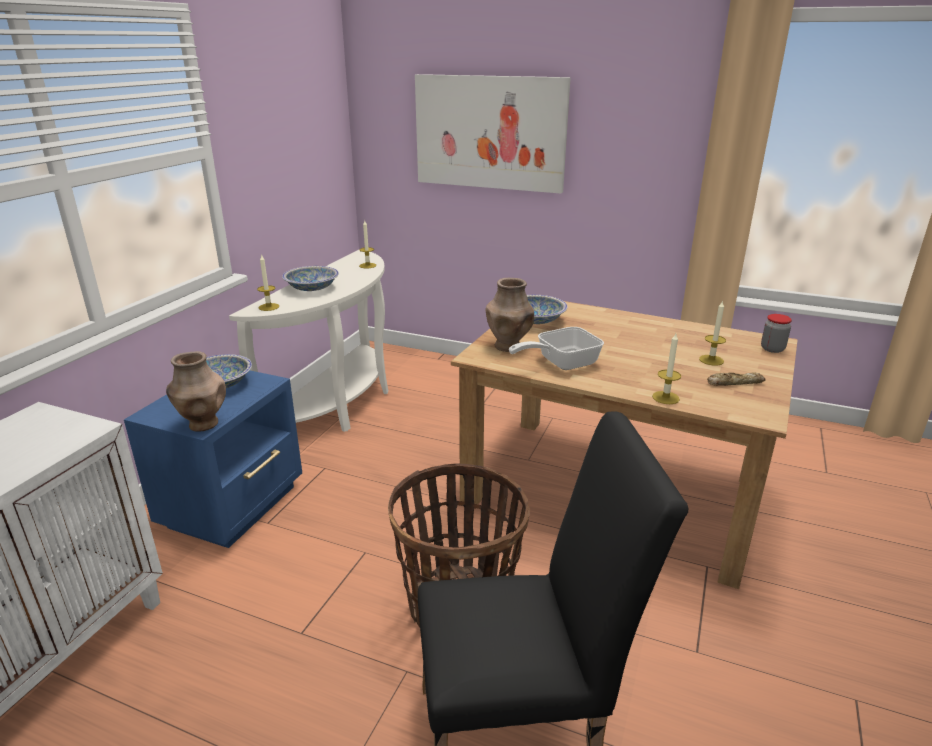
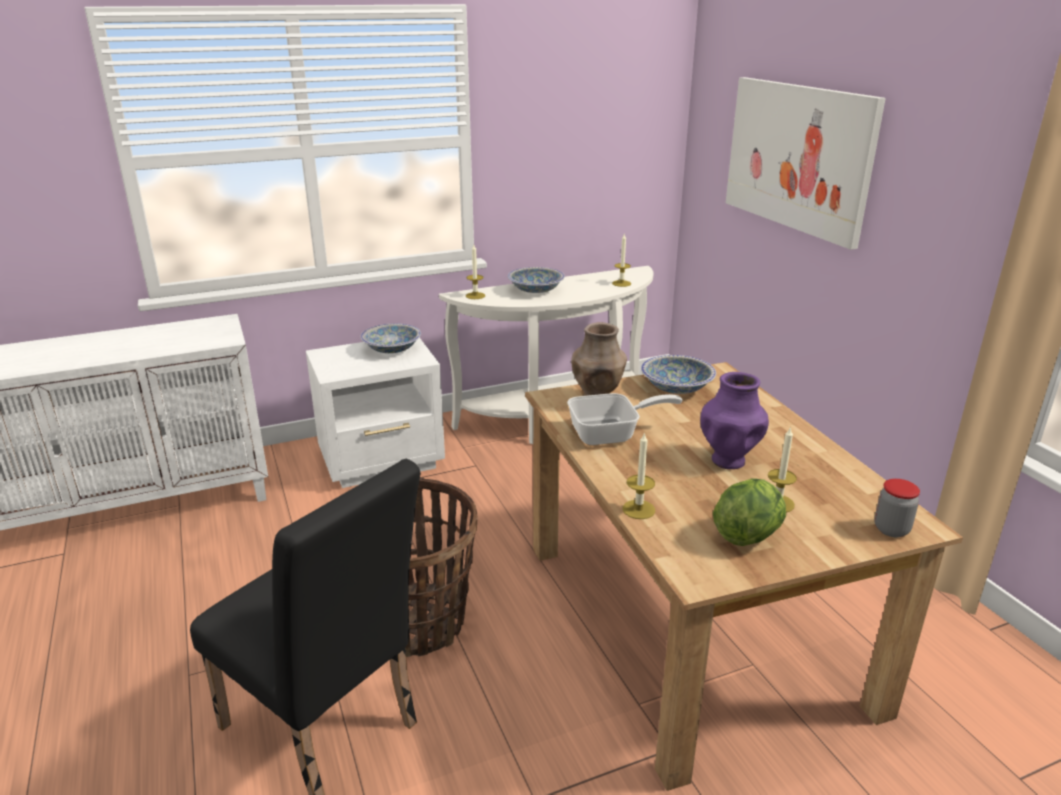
camera: 45 degrees right, 0 degrees up
(203, 424) = (336, 373): brown vase -> none
(235, 506) = (383, 462): blue nightstand -> white nightstand
(561, 363) = (611, 434): frying pan -> frying pan turned 150 degrees clockwise
(646, 349) = (729, 460): none -> purple vase
(734, 383) = (748, 535): bread -> lettuce

